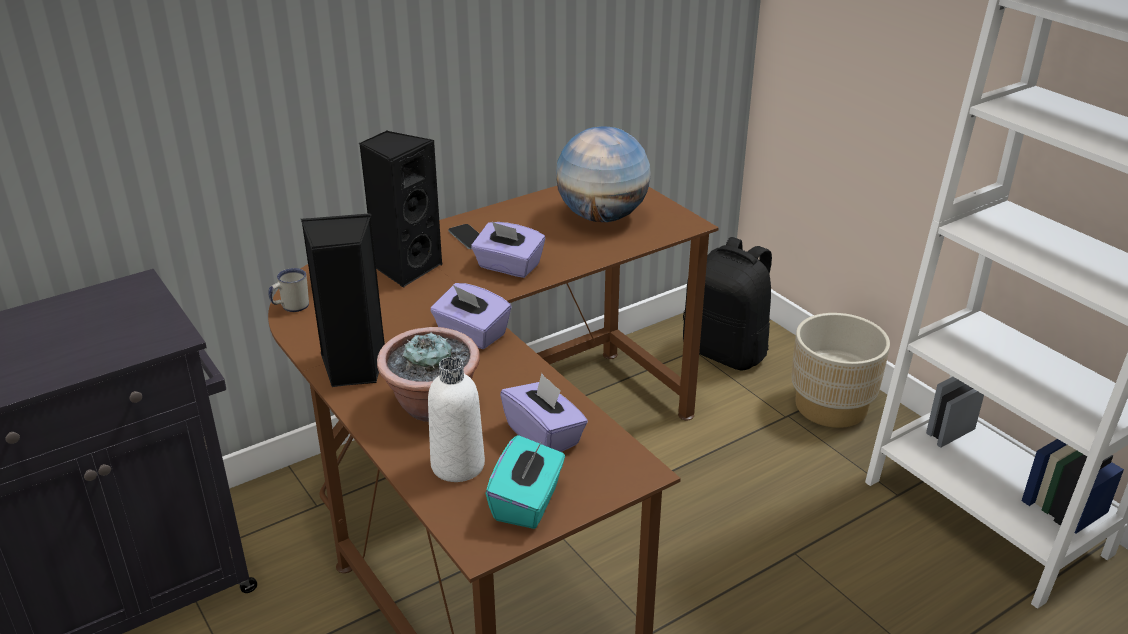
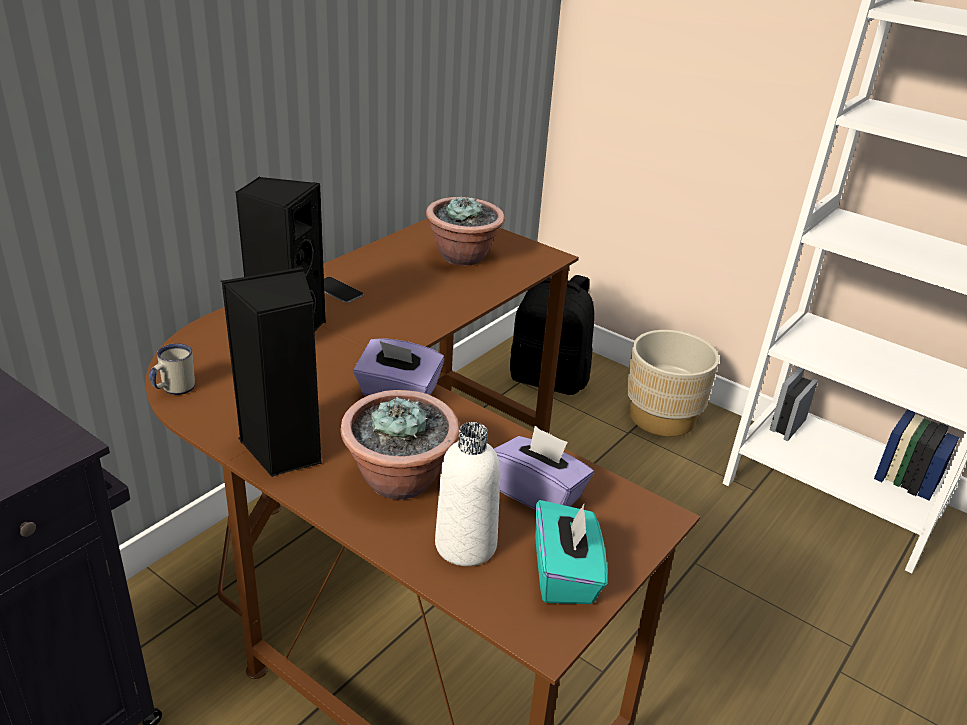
camera: 20 degrees left, 0 degrees up
(508, 267) = (397, 317): purple tissue box -> none
(602, 216) = (463, 257): globe -> potted plant

